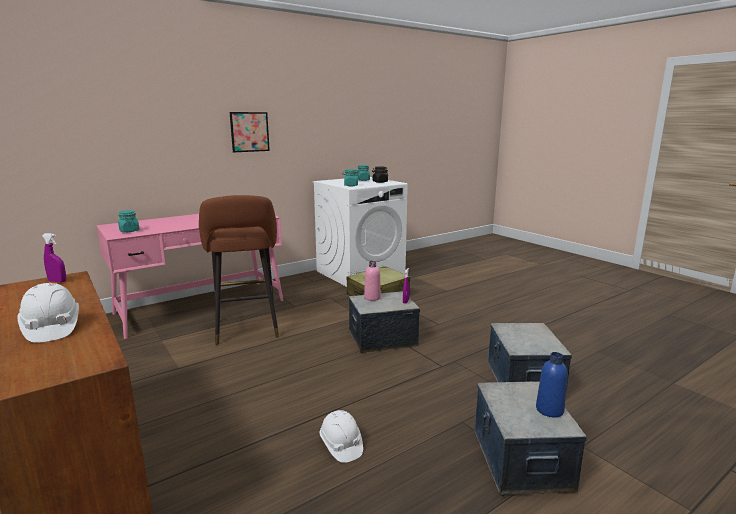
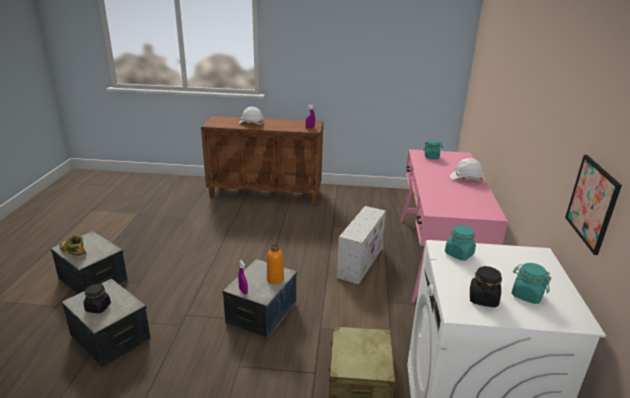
camera: 130 degrees right, 10 degrees up
(247, 330) = (360, 261): brown stool -> white storage box
(249, 132) = (537, 126): picture -> picture (592, 203)
(341, 445) = (192, 242): white hard hat -> white hard hat (465, 178)
(372, 298) = (275, 279): pink bottle -> orange bottle
(534, 336) = (98, 307): none -> black jar
(549, 410) = (72, 252): blue bottle -> boot

